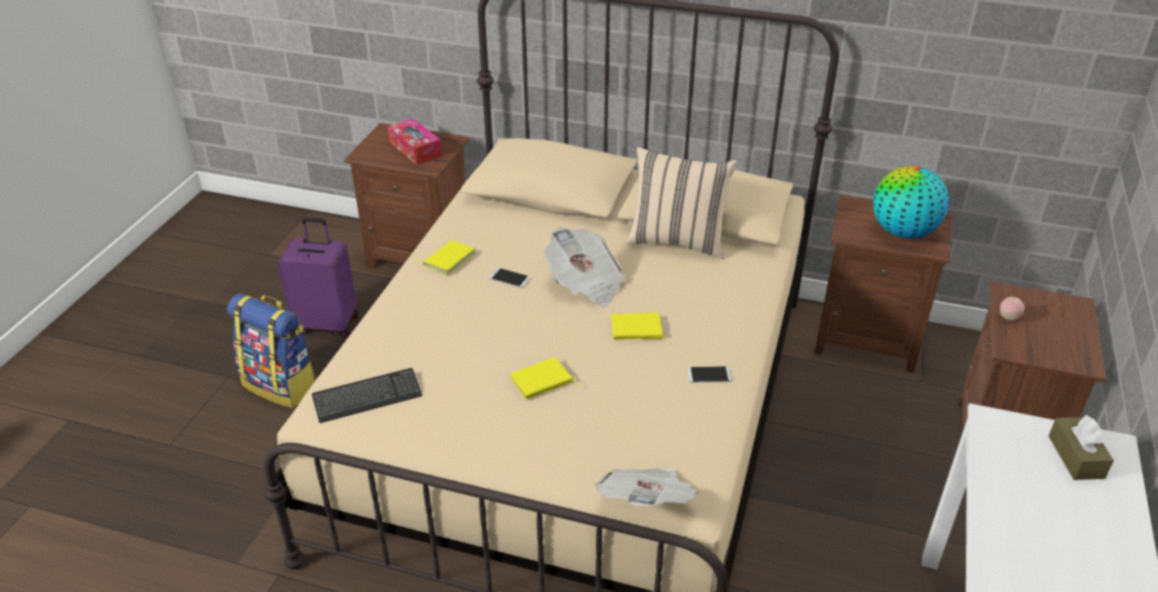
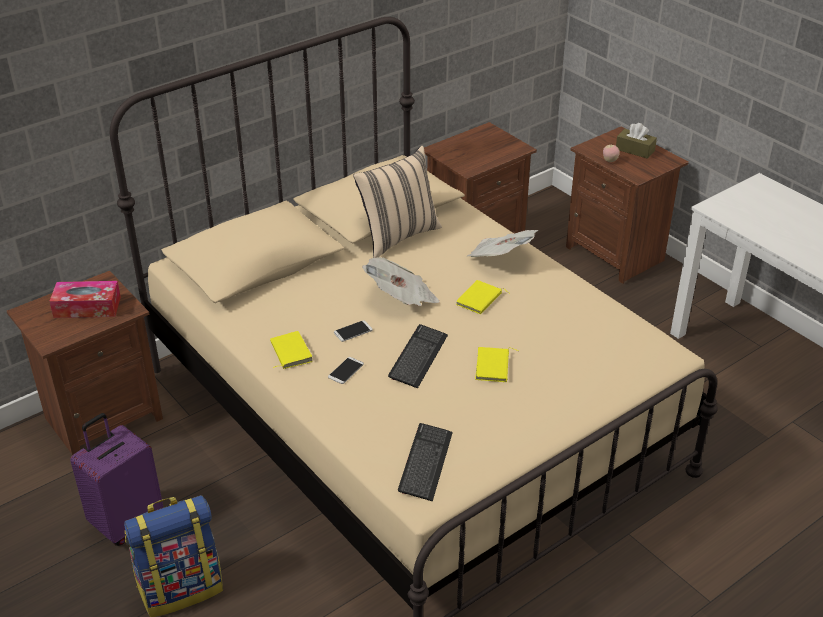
camera: 55 degrees left, 0 degrees up
(510, 330) = (418, 357): none -> keyboard
(646, 503) = (654, 373): newspaper -> newspaper (500, 258)
(709, 375) = (557, 292): phone -> phone (346, 371)
(902, 232) = (490, 149): globe -> none
(1076, 457) = (760, 198): brown tissue box -> brown tissue box (635, 150)

